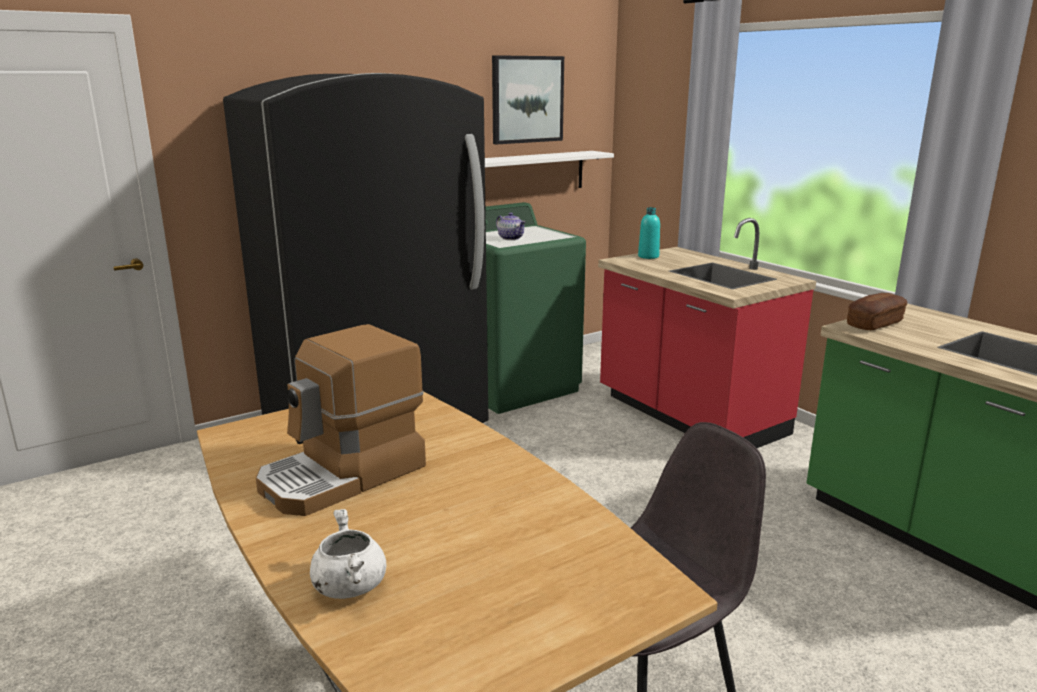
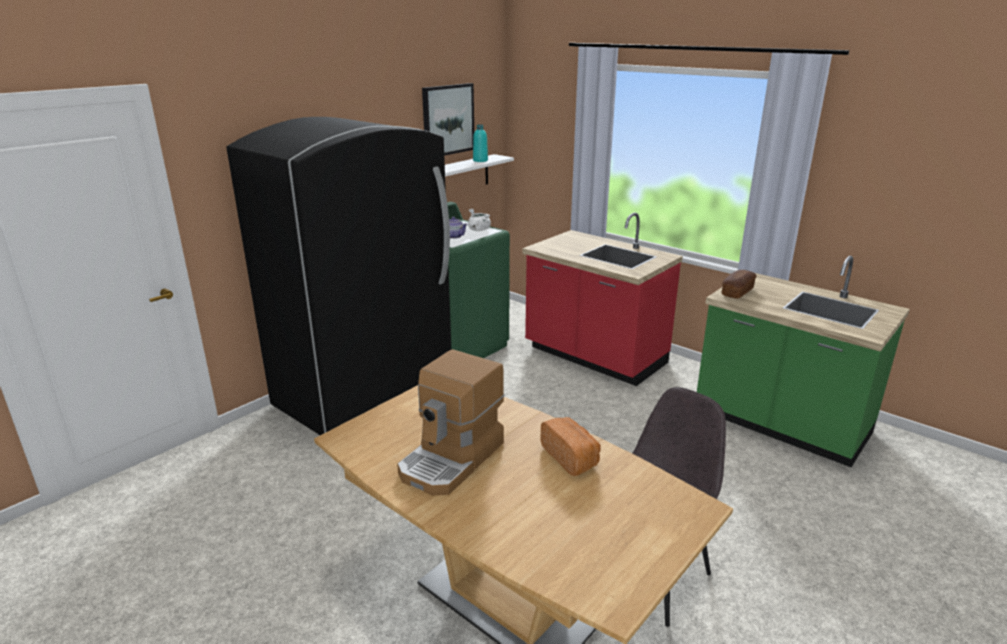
camera: 15 degrees left, 5 degrees up
(348, 586) = (514, 539): white cooking pot -> white cooking pot (478, 230)
(507, 496) = (571, 457): none -> bread
(648, 256) = (557, 242): turquoise bottle -> turquoise bottle (480, 160)

